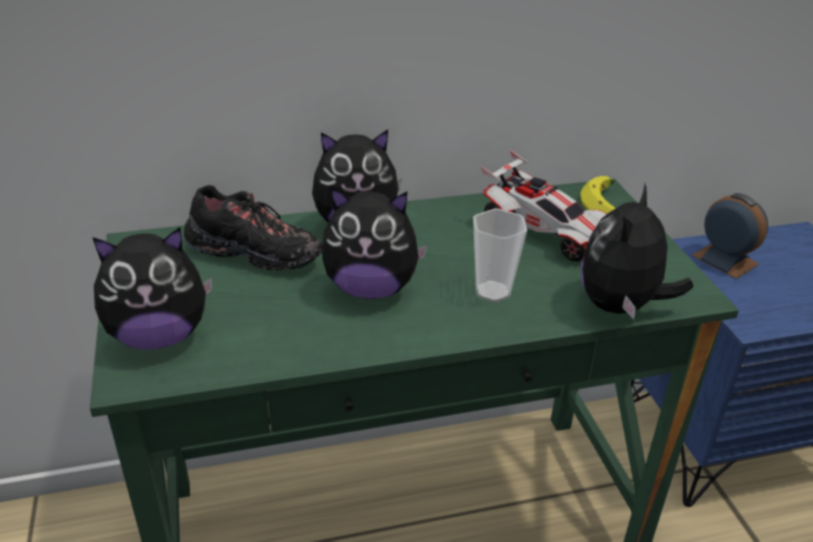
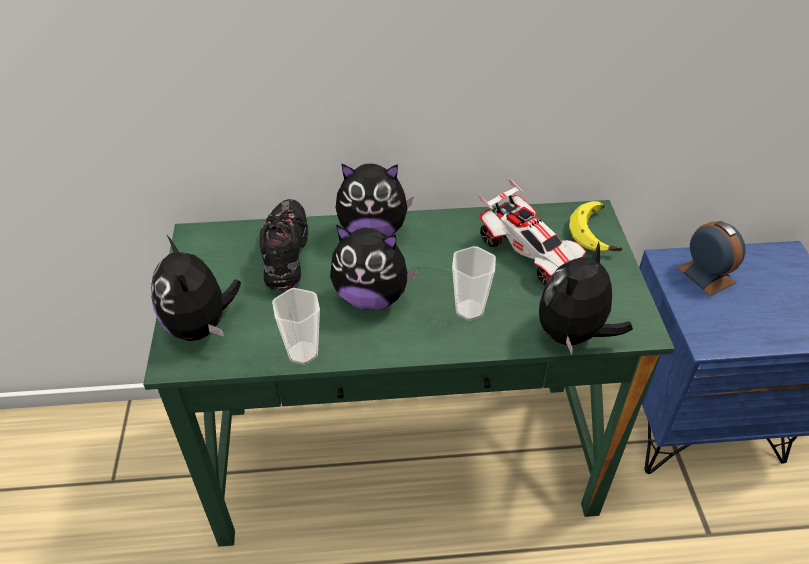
camera: 10 degrees right, 10 degrees up
(159, 336) = (201, 326): plush toy -> plush toy turned 75 degrees clockwise
(254, 254) = (285, 255): black shoe -> black shoe turned 120 degrees counterclockwise
(299, 353) = (303, 353): none -> cup

